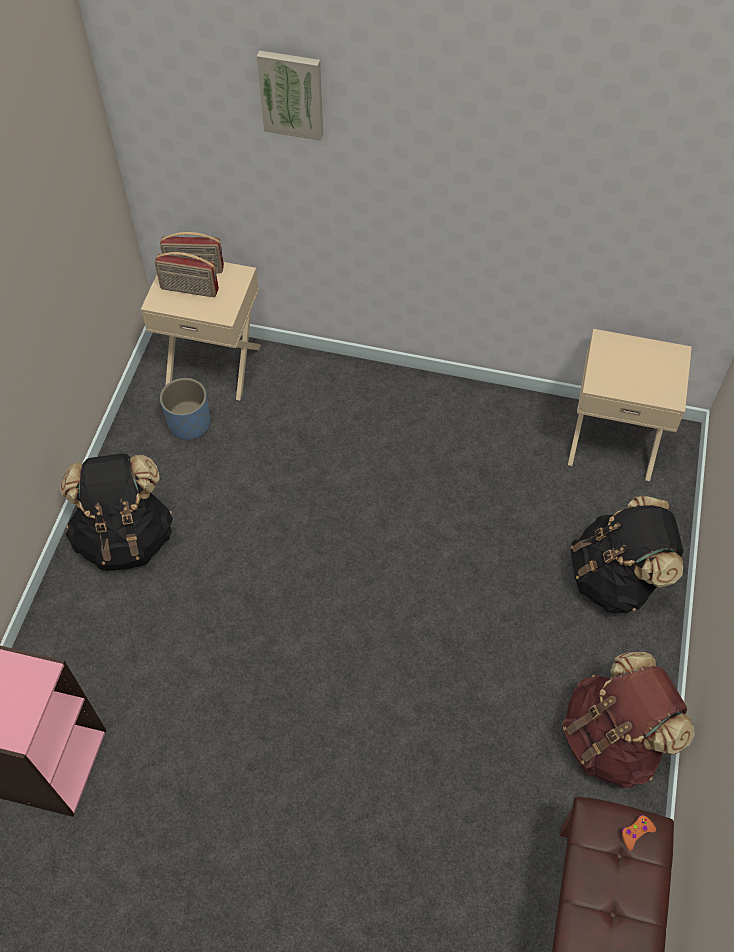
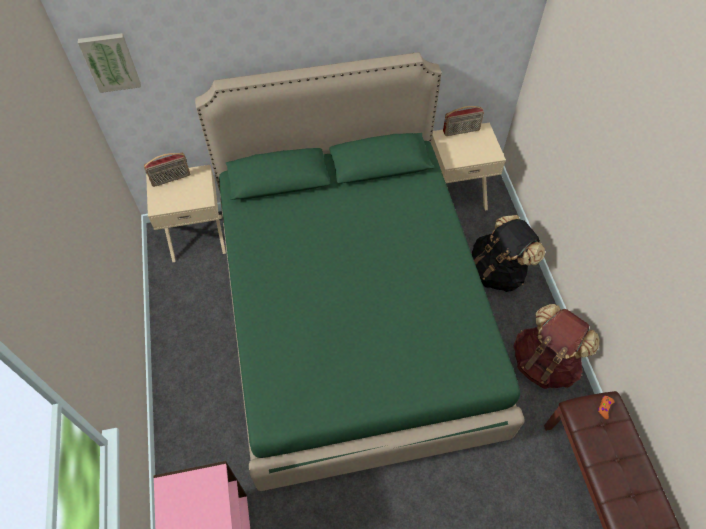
camera: 25 degrees left, 0 degrees up
(125, 537) = (196, 367): black backpack -> none
(189, 290) = (174, 193): radio -> radio (461, 131)
(189, 424) = (200, 280): blue planter -> none
(292, 94) = (217, 37): picture -> picture (110, 62)
(366, 555) = (352, 316): none -> green bed

